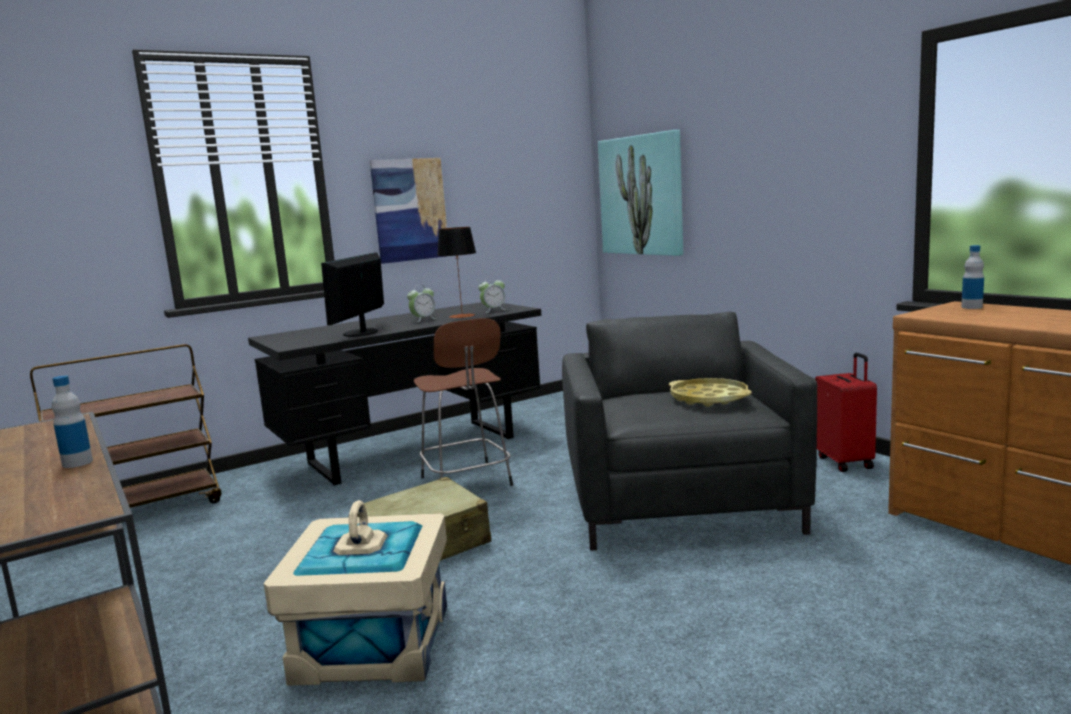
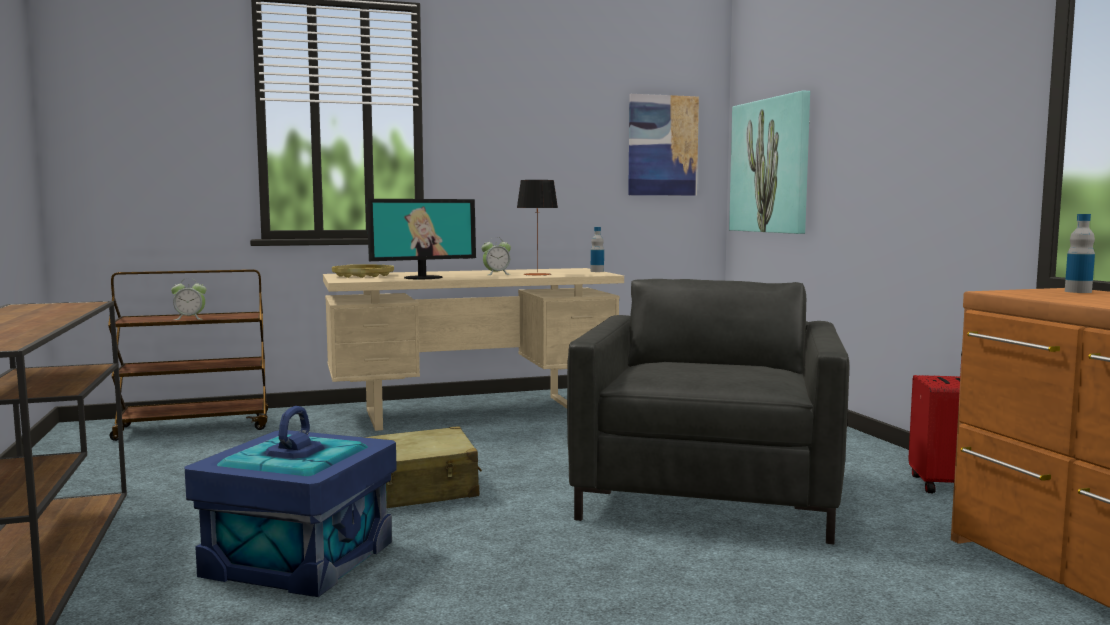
camera: 15 degrees right, 5 degrees down
(77, 463) = (43, 323): bottle -> bottle (597, 271)
(361, 333) = (423, 277): monitor -> monitor turned 150 degrees counterclockwise
(372, 643) = (298, 558): beige storage box -> blue storage box
(410, 210) = (510, 164): picture -> picture (662, 145)
(414, 449) = (474, 412): black desk -> beige desk
(467, 483) = (501, 446): brown stool -> none
(493, 310) = (575, 273): alarm clock -> alarm clock (190, 318)
(709, 398) = (737, 370): yellow tray -> yellow tray (363, 276)

